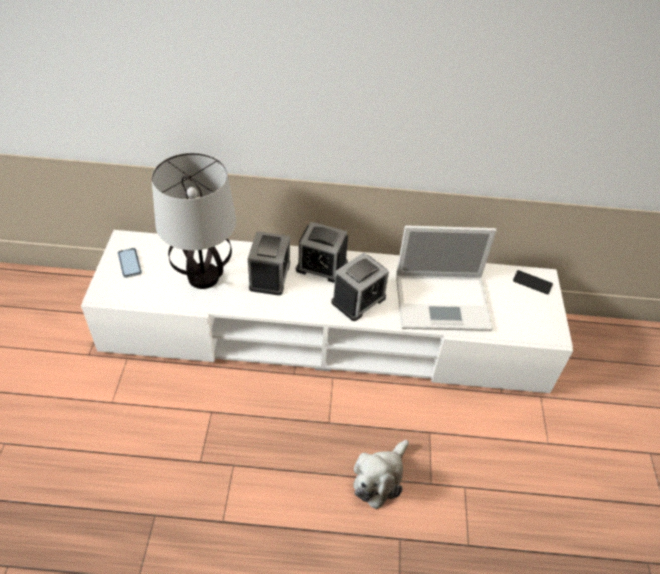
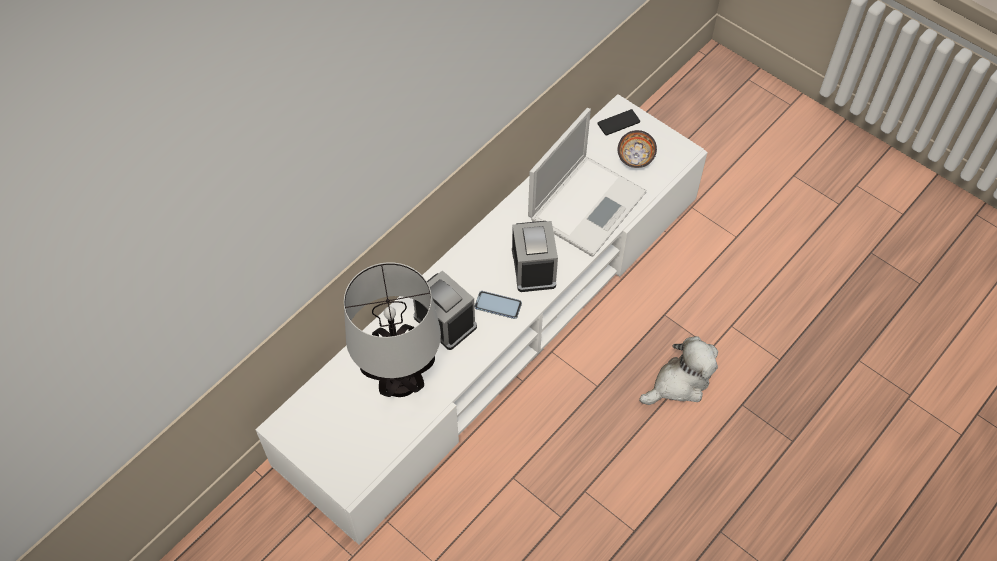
camera: 50 degrees left, 10 degrees up
(130, 263) = (324, 438): phone -> phone (498, 305)
(321, 266) = (468, 270): alarm clock -> none
(379, 478) = (679, 382): plush toy -> plush toy turned 105 degrees counterclockwise
(514, 308) = (634, 157): none -> bowl

